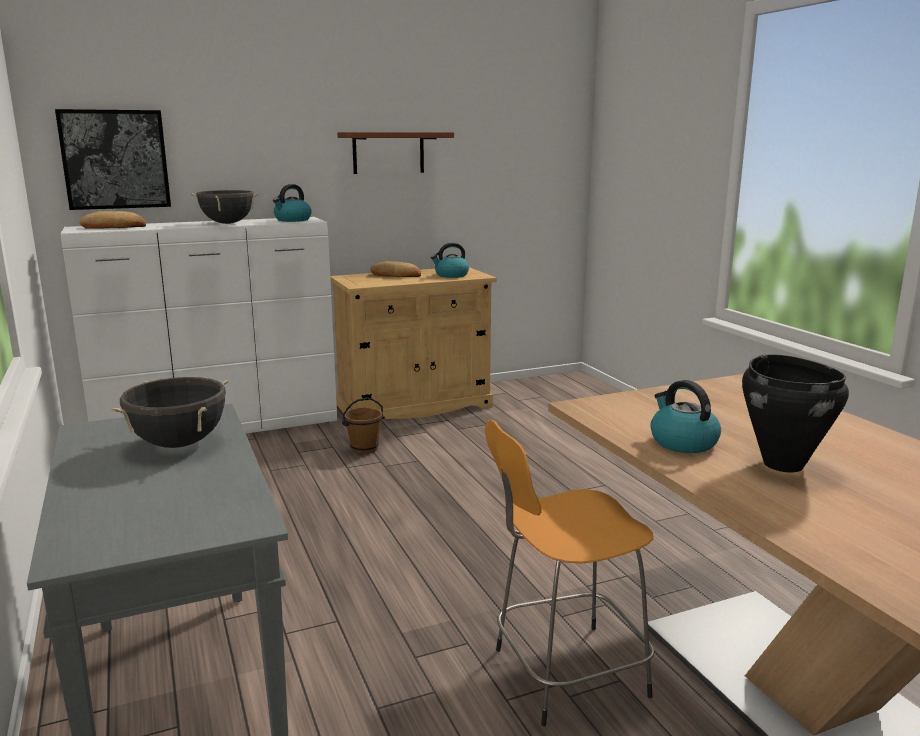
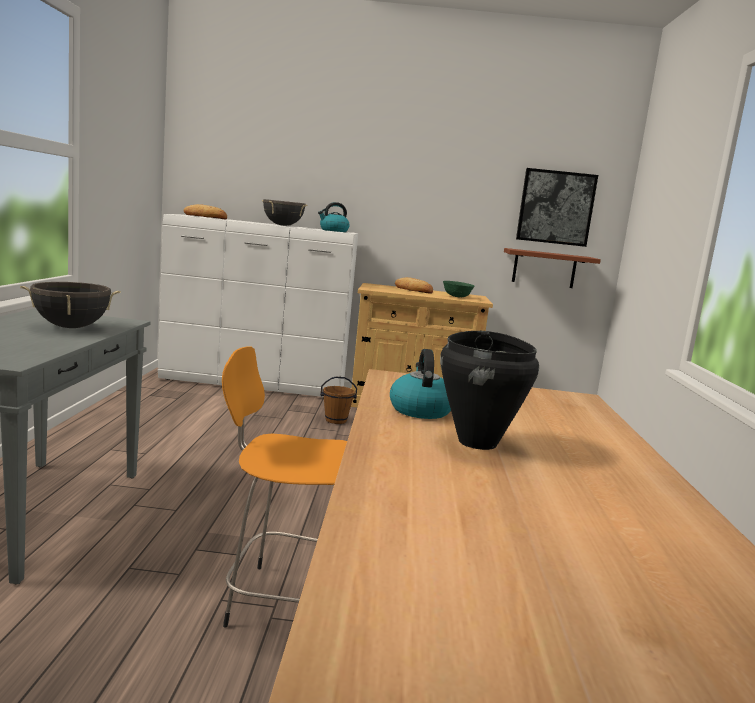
camera: 25 degrees right, 5 degrees down
(115, 159) = (221, 171): picture -> picture (555, 207)
(388, 152) = (429, 189): brown shelf -> brown shelf (544, 268)
(451, 275) = (457, 297): kettle -> green bowl

